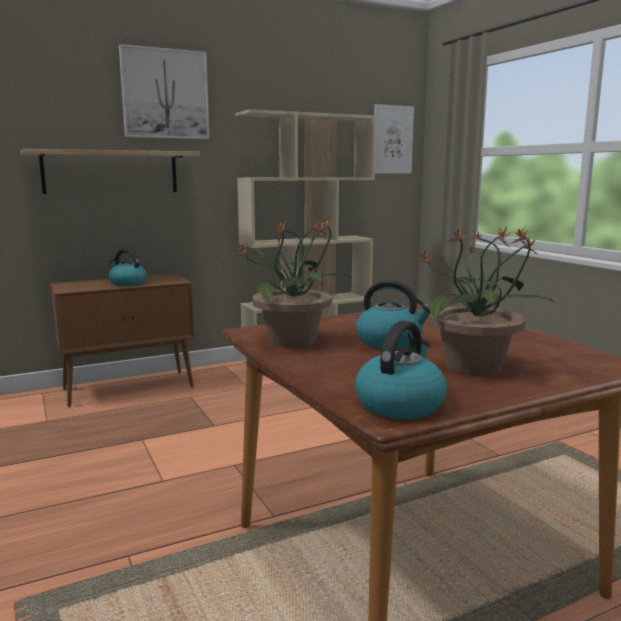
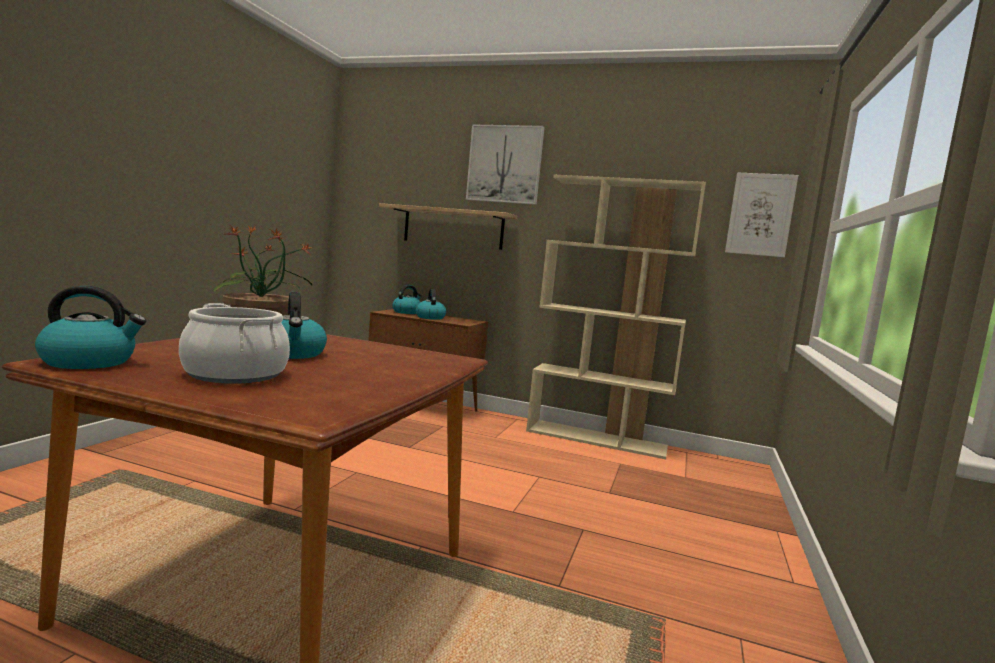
camera: 45 degrees right, 5 degrees down
(83, 284) = (407, 312): none -> kettle
(475, 367) = (235, 374): potted plant -> cooking pot

